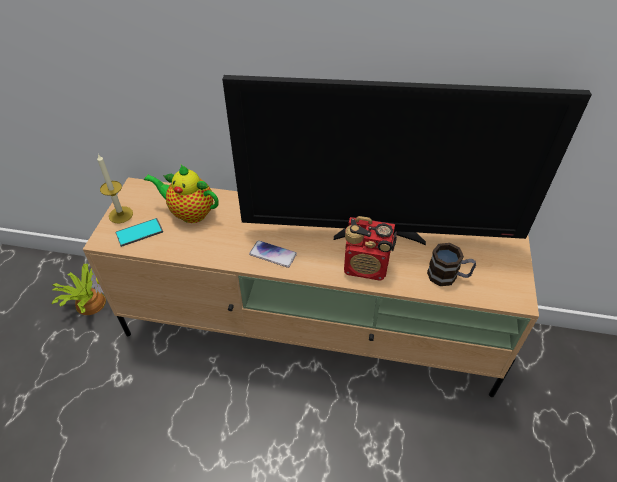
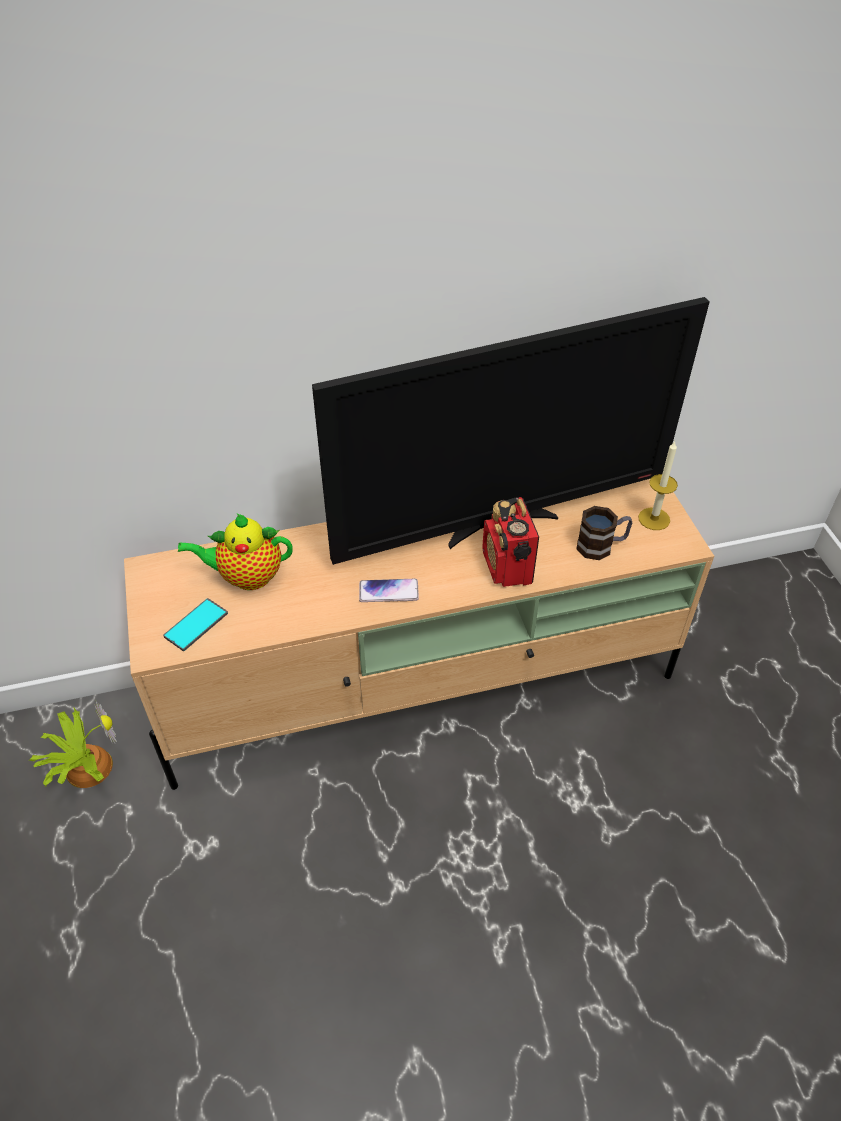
camera: 25 degrees left, 0 degrees up
(121, 215) = (152, 611): candle -> candle (654, 519)
(366, 267) = (507, 568): radio -> radio turned 90 degrees clockwise

